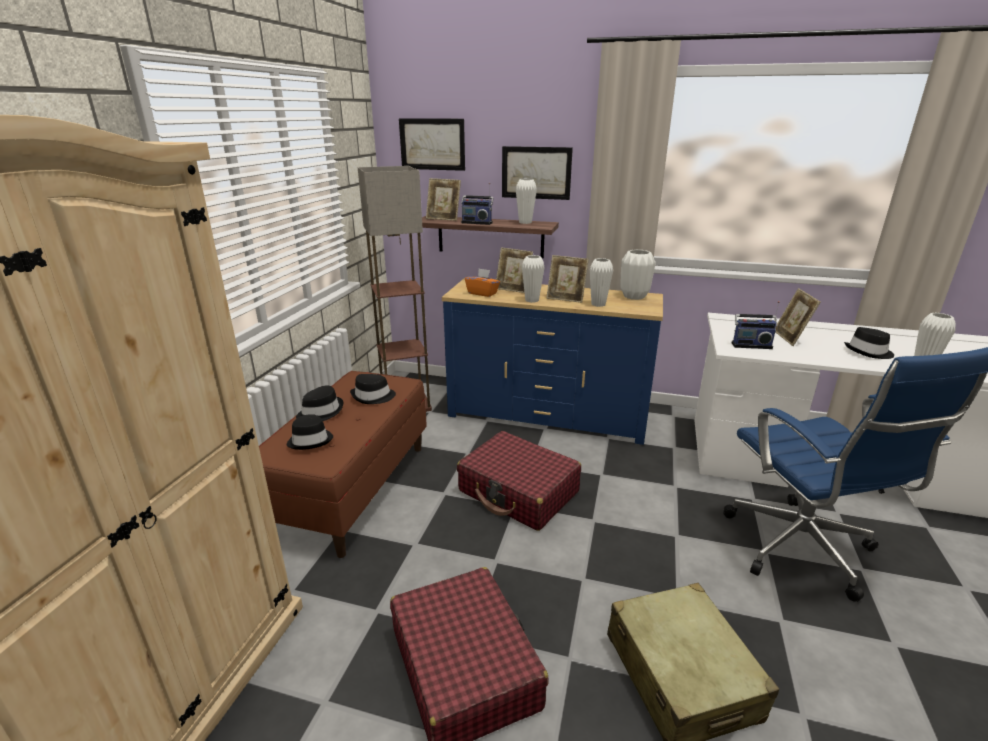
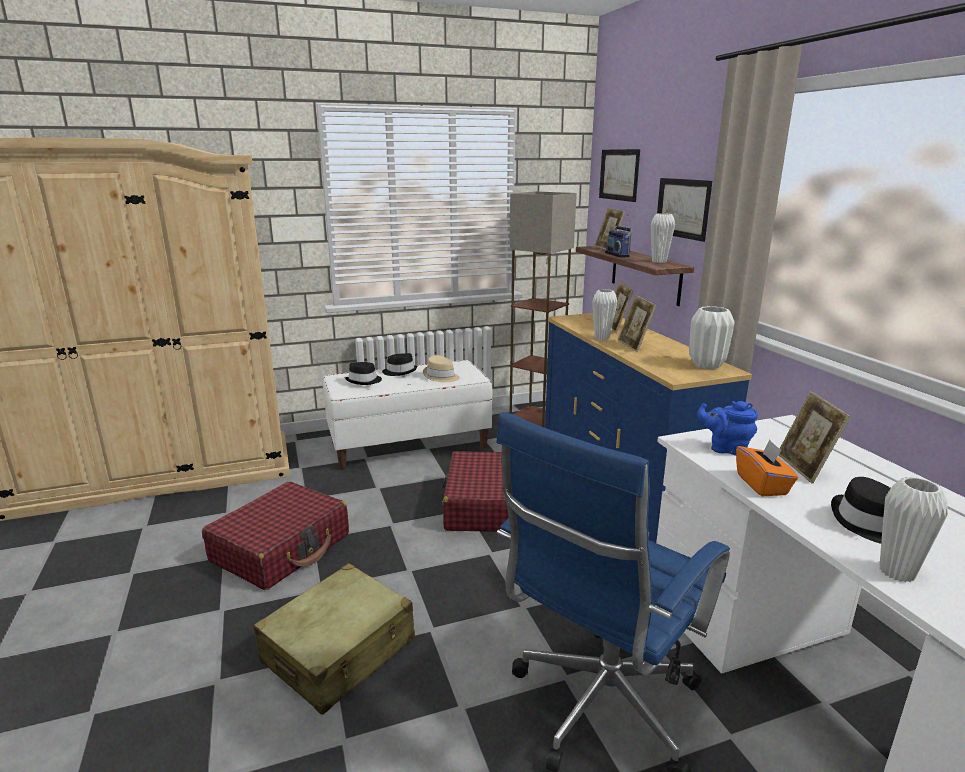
camera: 55 degrees right, 5 degrees down
(353, 489) = (409, 444): brown bench -> white bench
(373, 396) = (441, 377): black hat -> beige hat
(482, 293) = (583, 323): orange tissue box -> orange tissue box (762, 485)
(598, 304) = (647, 358): white vase -> none
(750, 345) = (725, 449): radio -> blue teapot
(790, 338) = (805, 468): picture frame -> picture frame turned 60 degrees counterclockwise

